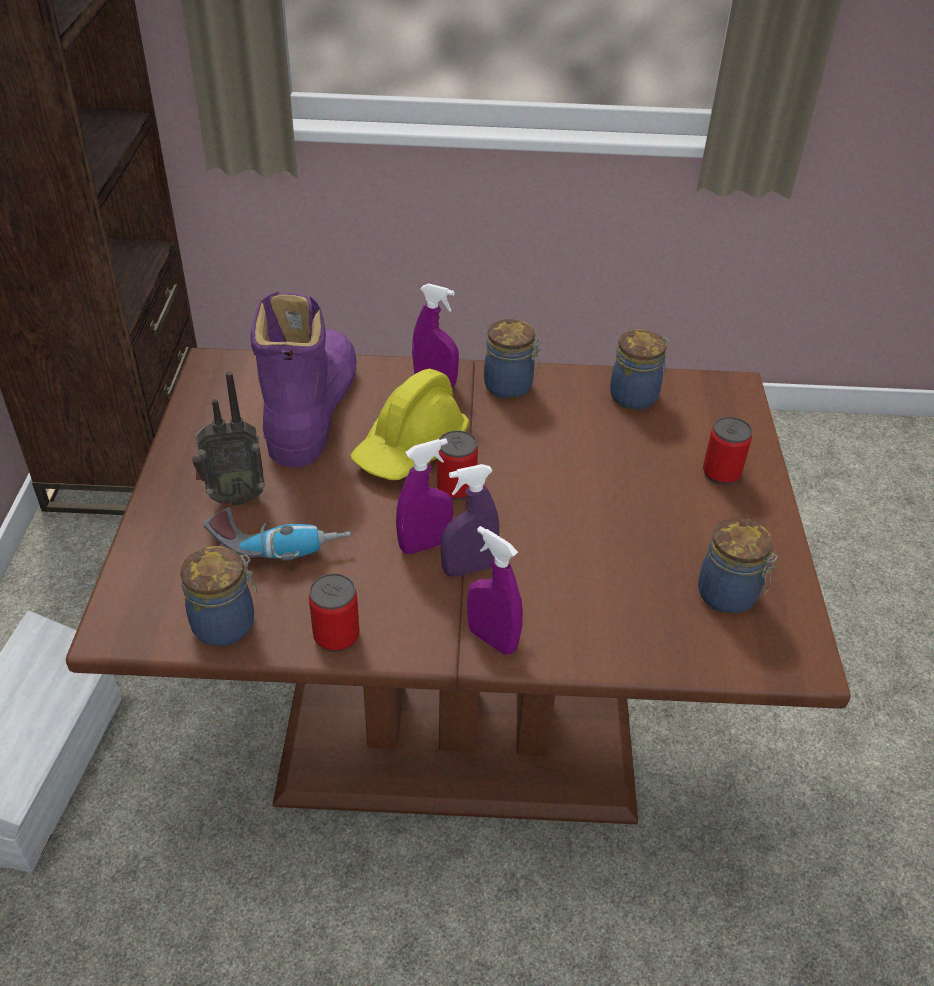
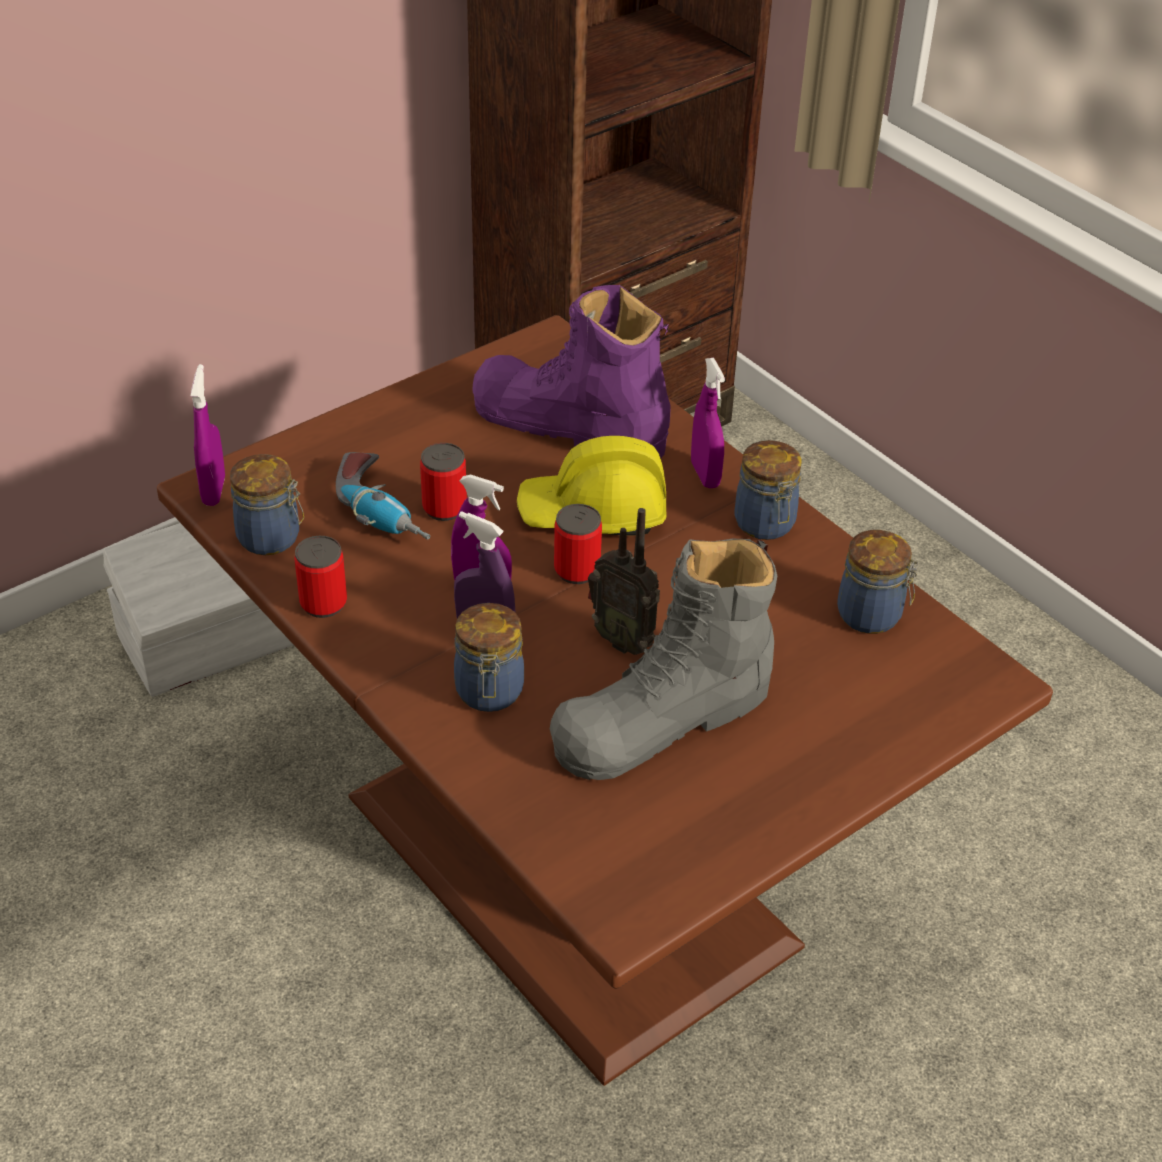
camera: 50 degrees right, 0 degrees up
(234, 496) = (408, 454): radio -> radio (624, 640)
(311, 408) = (568, 426): purple boot -> purple boot turned 120 degrees counterclockwise
(492, 639) = (418, 694): purple spray bottle -> purple spray bottle (214, 490)
(638, 533) = (663, 719): none -> grey boot
(721, 473) = (830, 736): can -> can (444, 508)
(729, 596) = (651, 824): jar -> jar (489, 693)

